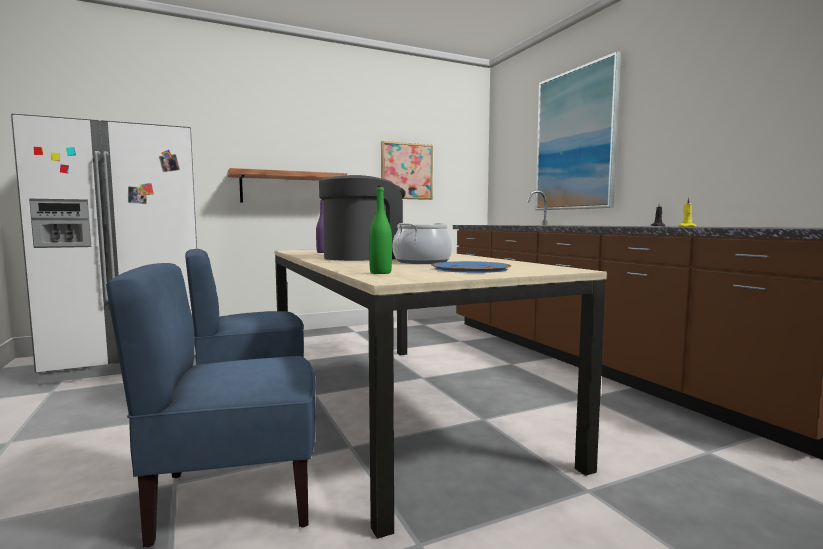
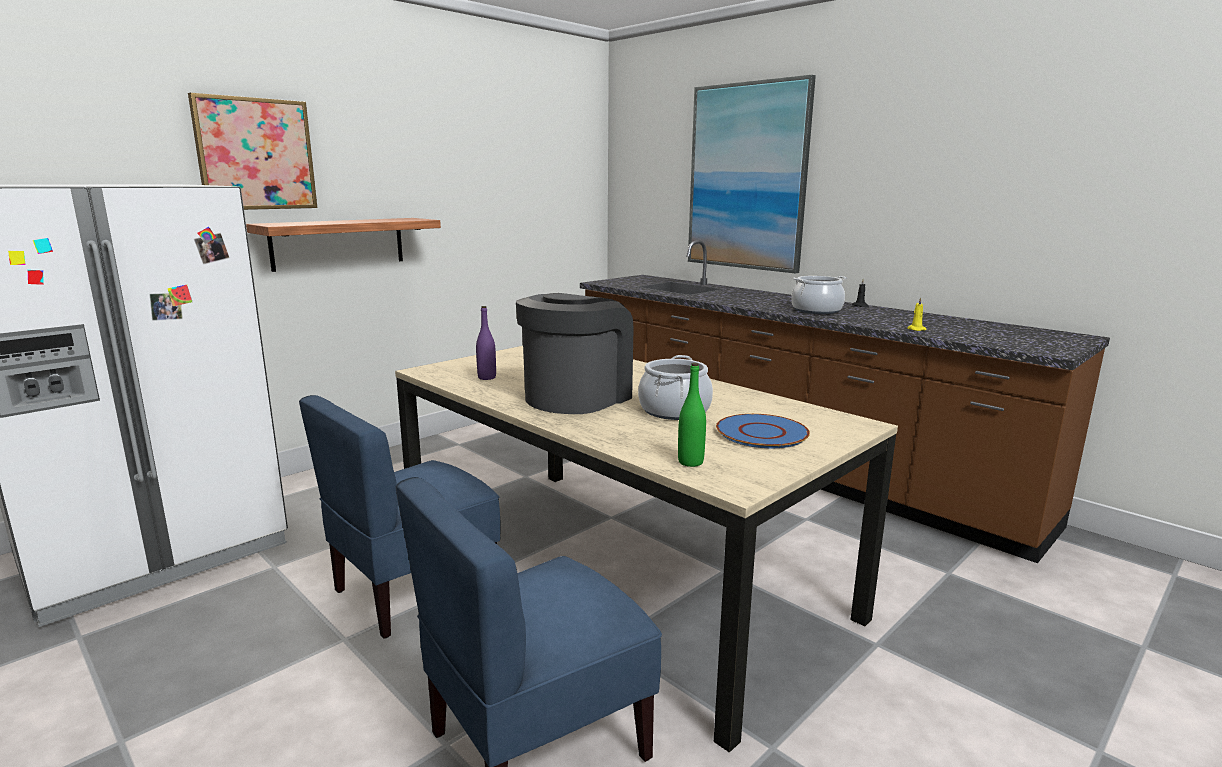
camera: 20 degrees left, 10 degrees up
(406, 171) = (506, 202): picture -> picture (255, 154)
(611, 226) = (816, 310): none -> cooking pot

